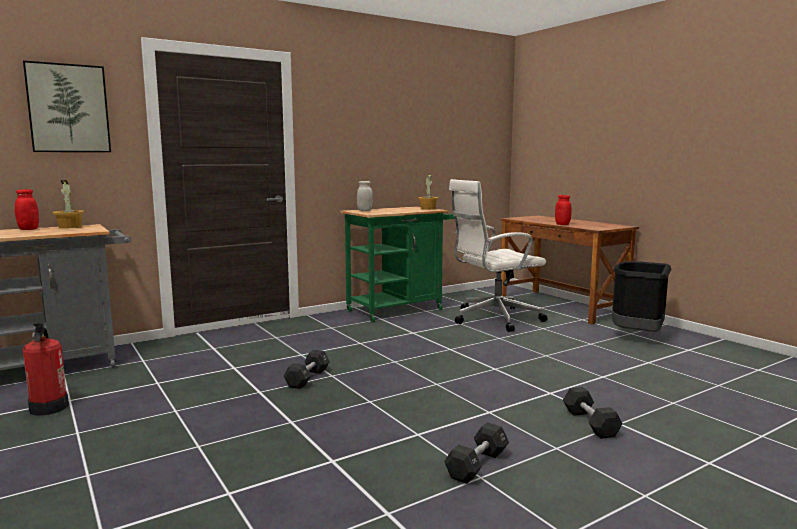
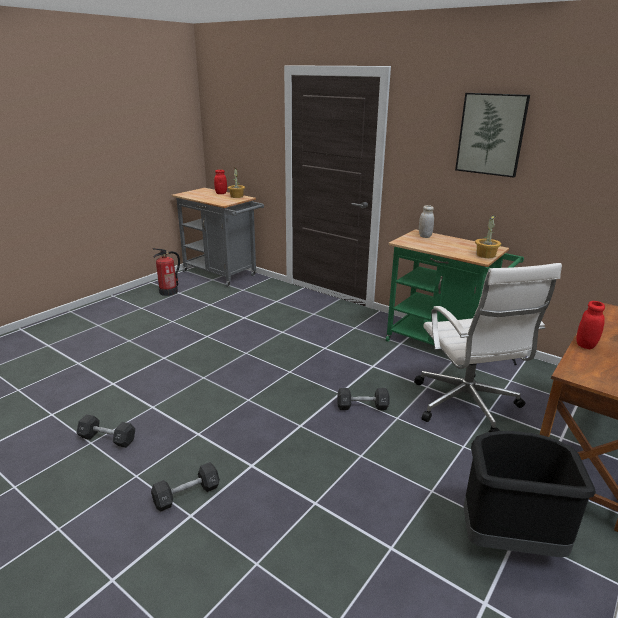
camera: 70 degrees right, 15 degrees up
(68, 108) = (248, 119): picture -> picture (491, 134)
(307, 378) = (236, 345): black dumbbell -> black dumbbell (362, 406)
(493, 319) = (466, 406): white office chair -> white office chair turned 150 degrees counterclockwise

